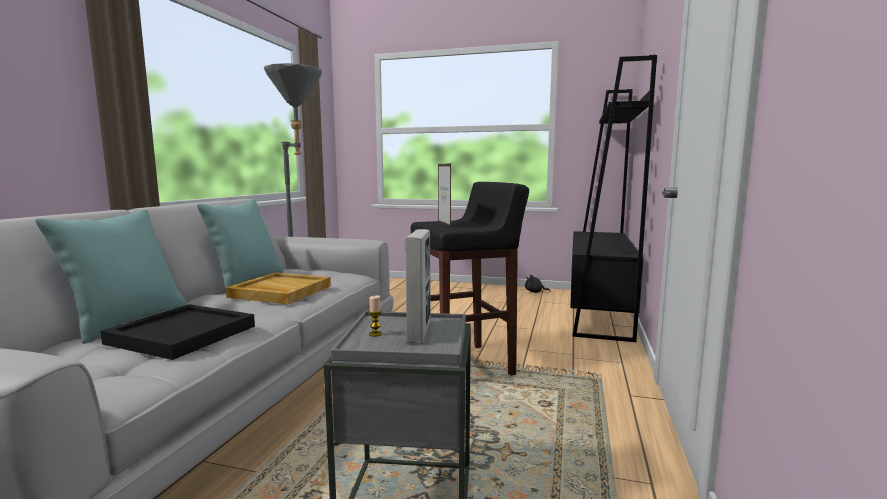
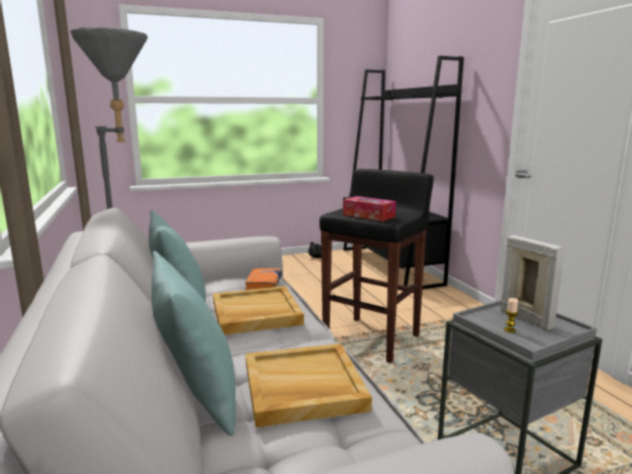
camera: 35 degrees left, 5 degrees up
(181, 335) = (302, 387): black tray -> beige tray
(337, 277) = (264, 284): none -> orange book
(444, 225) = (369, 216): picture frame -> tissue box

